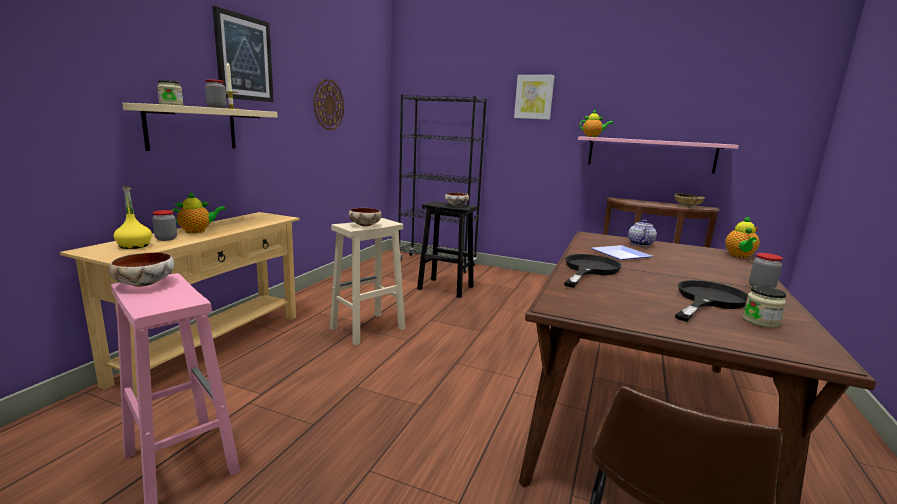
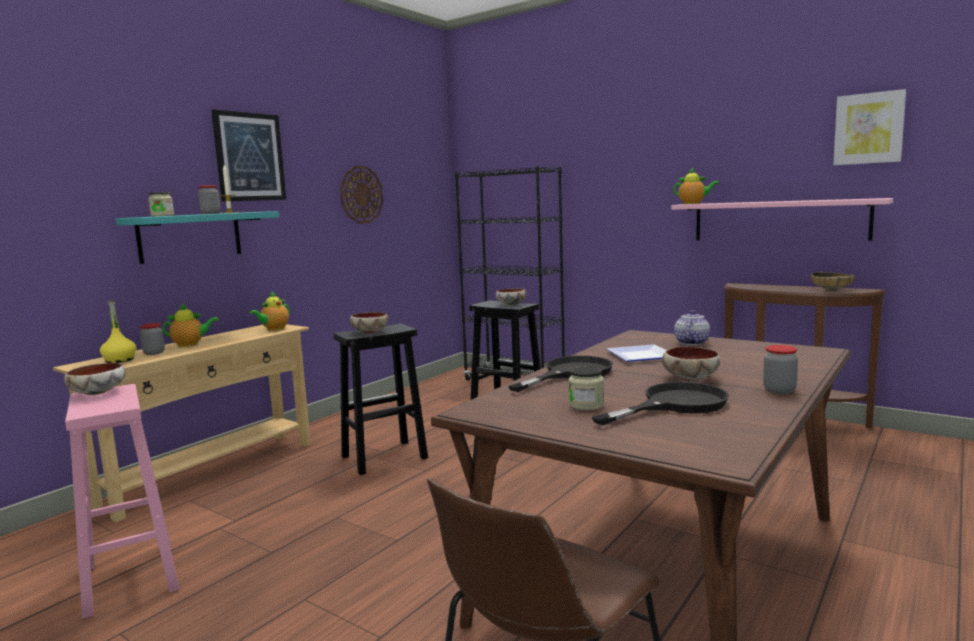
camera: 15 degrees right, 5 degrees down
(192, 128) = (190, 236): beige shelf -> turquoise shelf
(366, 329) = (383, 457): beige stool -> black stool
(534, 97) = (619, 158): picture -> picture (868, 128)
(684, 276) = (689, 378): none -> bowl
(739, 256) = (818, 354): teapot -> teapot (274, 329)
(760, 321) = (707, 426): jar -> jar (586, 405)

